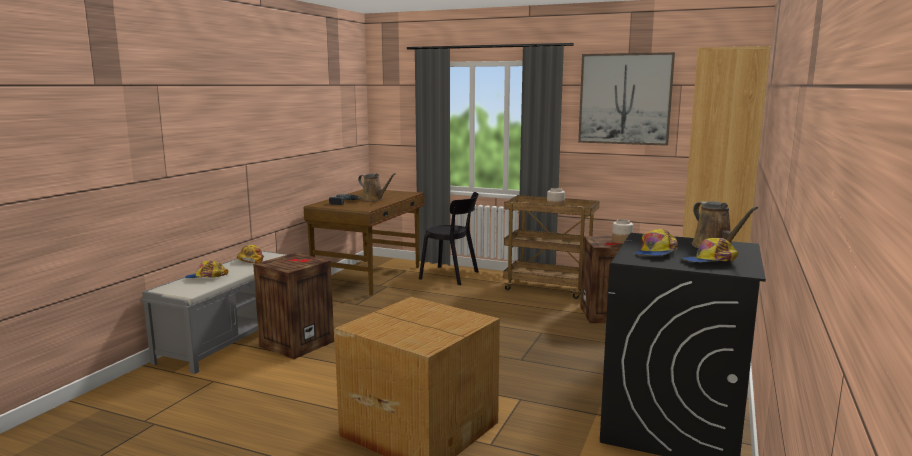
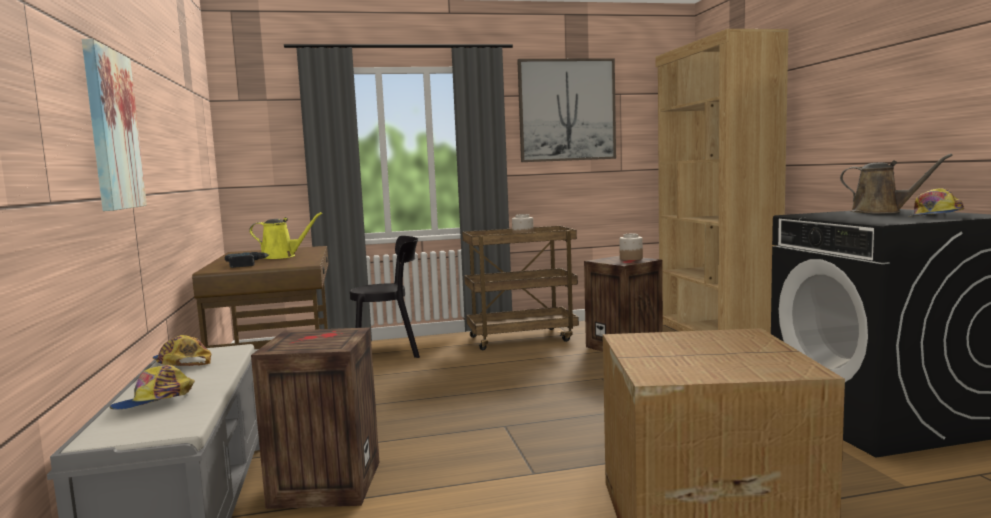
camera: 35 degrees left, 5 degrees down
(226, 132) = (111, 130): none -> picture
(374, 199) = (282, 256): brown watering can -> yellow watering can
(655, 253) = (871, 218): cap -> none

